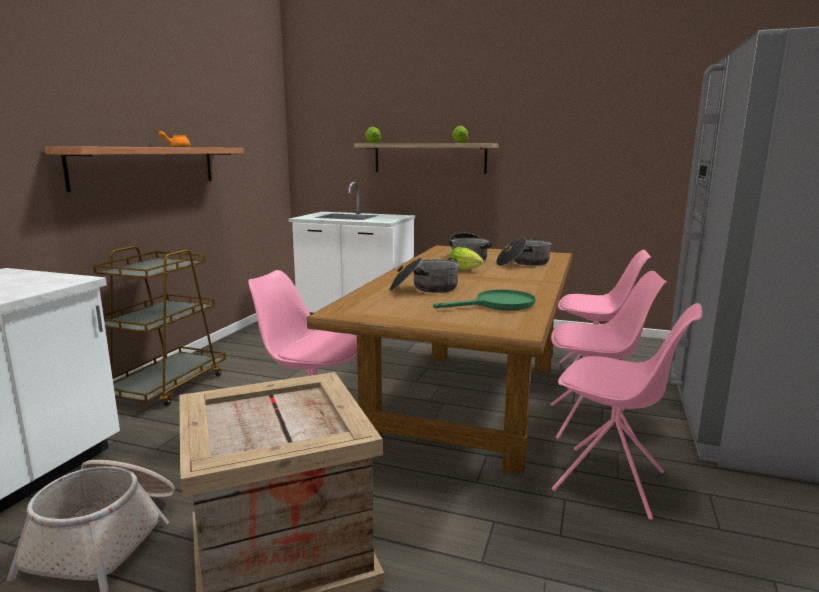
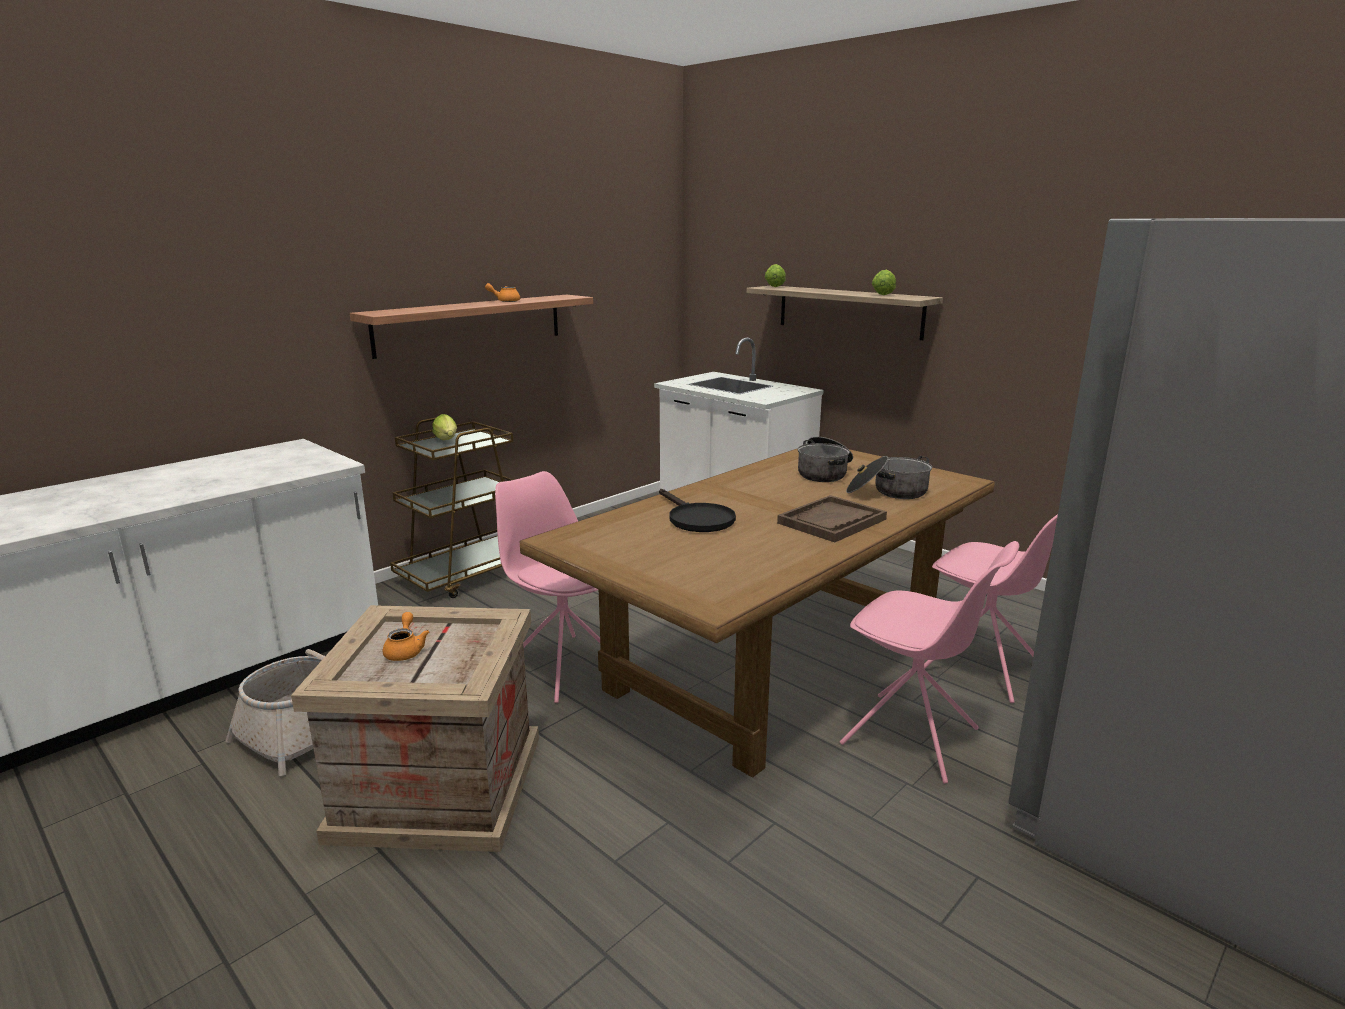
camera: 25 degrees right, 5 degrees up
(254, 421) = (405, 650): none -> orange teapot
(424, 289) = (696, 519): cooking pot -> black frying pan
(466, 270) = (791, 494): lettuce -> lettuce (447, 440)
(497, 305) = (746, 560): green frying pan -> none
(515, 280) = (832, 521): none -> brown tray
(611, 482) = (856, 820): pink chair -> none

